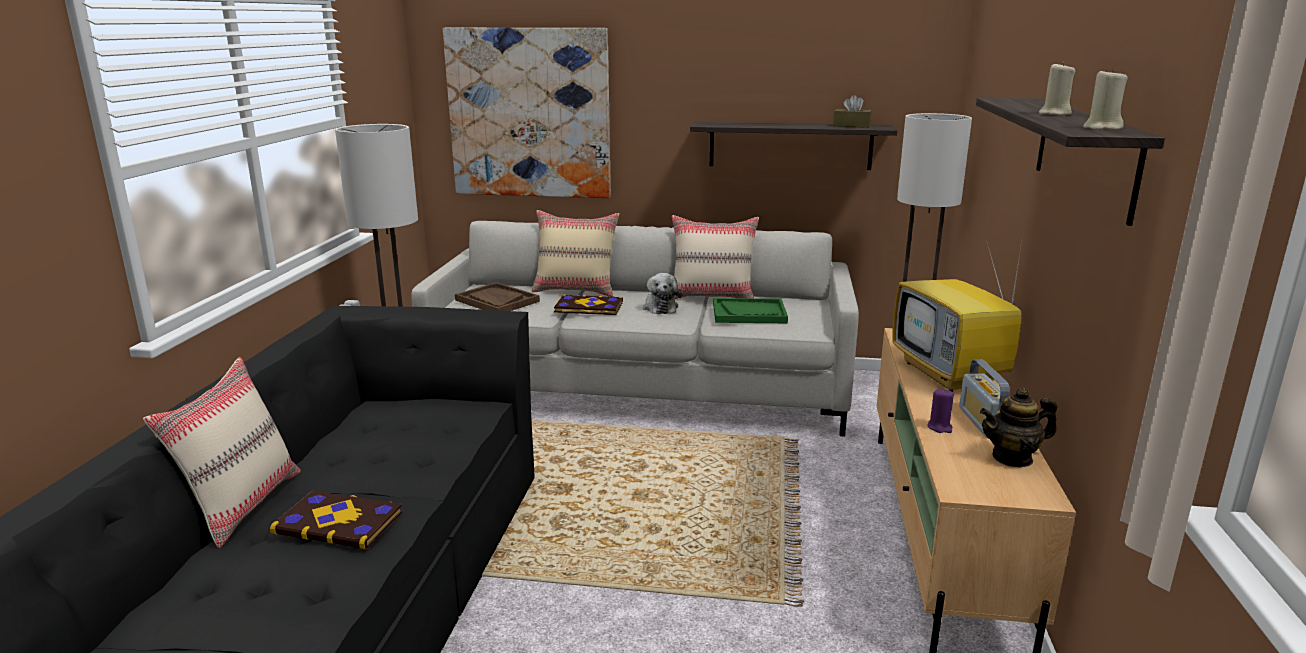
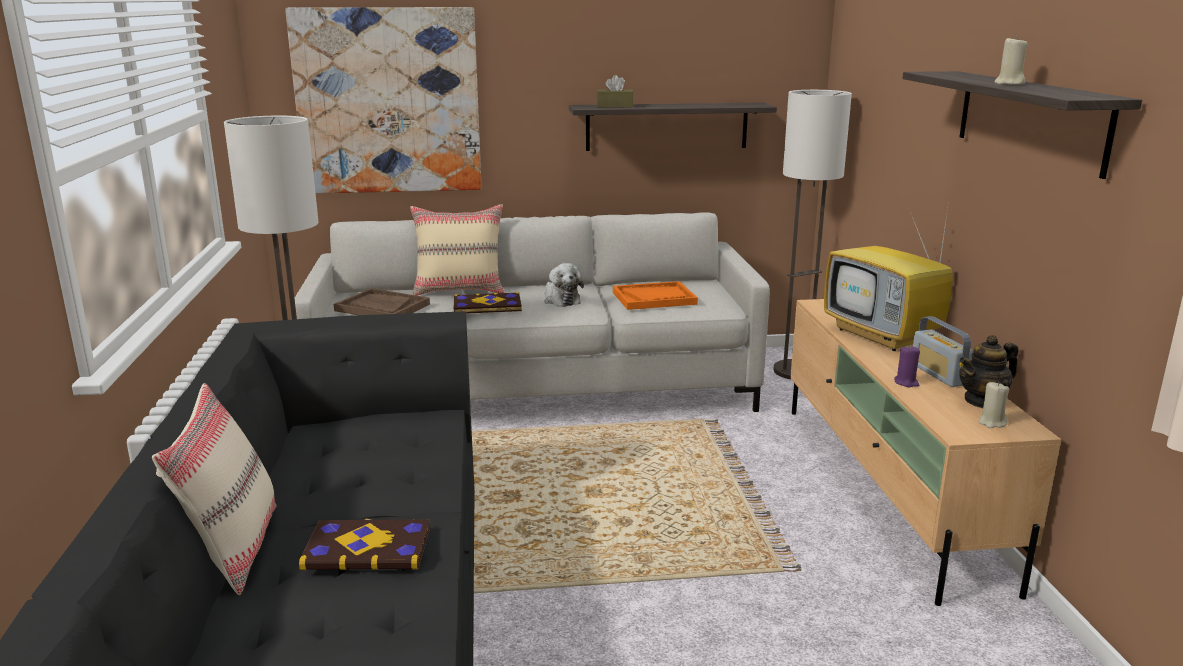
camera: 15 degrees left, 0 degrees up
(712, 297) = (605, 285): beige pillow -> none
(749, 313) = (654, 298): green tray -> orange tray
(851, 126) = (729, 104): brown tissue box -> brown tissue box (615, 106)
(1102, 128) = (1078, 94): beige candle -> beige candle (991, 423)

